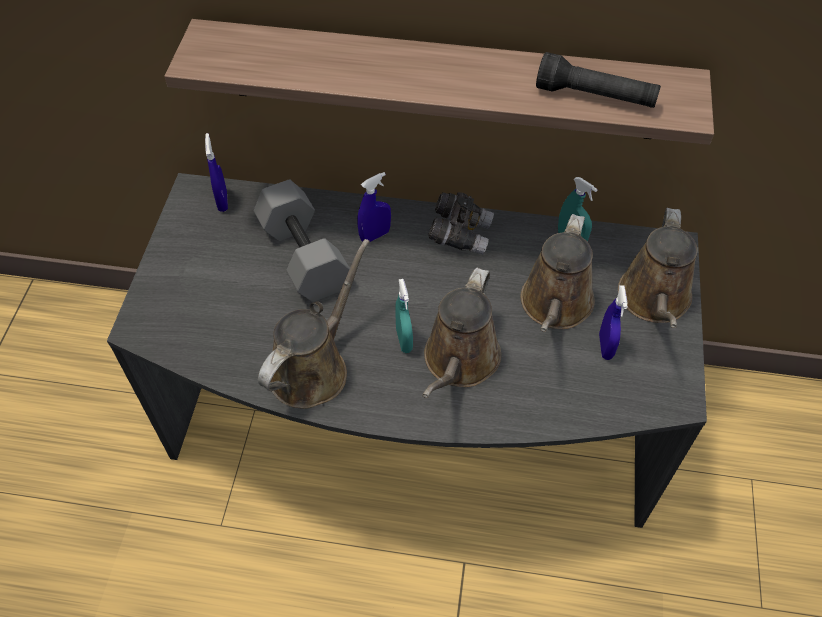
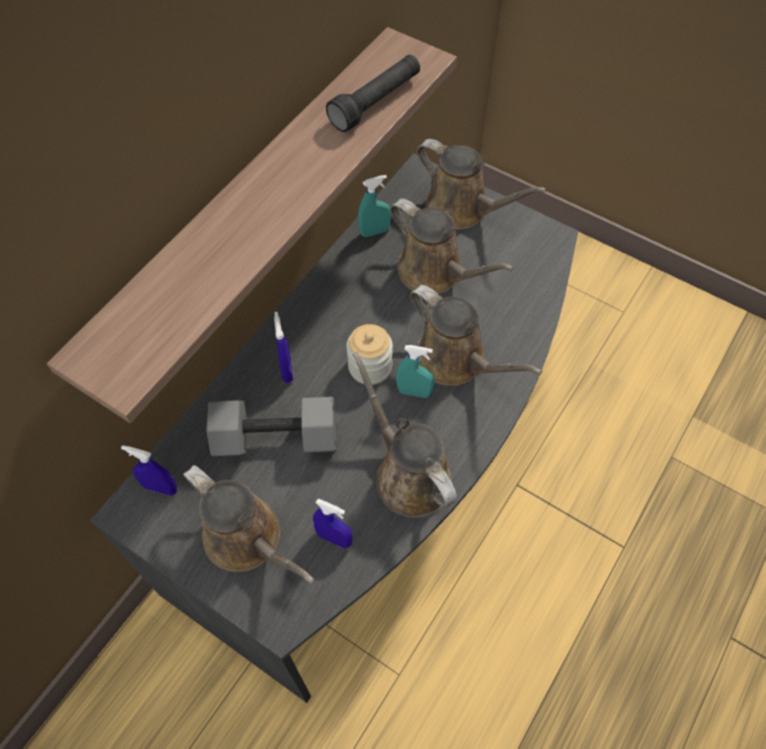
camera: 65 degrees left, 5 degrees up
(200, 276) = (248, 539): none -> brown watering can
(412, 295) = (370, 366): none -> jar
(460, 234) = (323, 305): grey binoculars -> none
(605, 346) = (488, 258): blue spray bottle -> blue spray bottle (334, 538)

